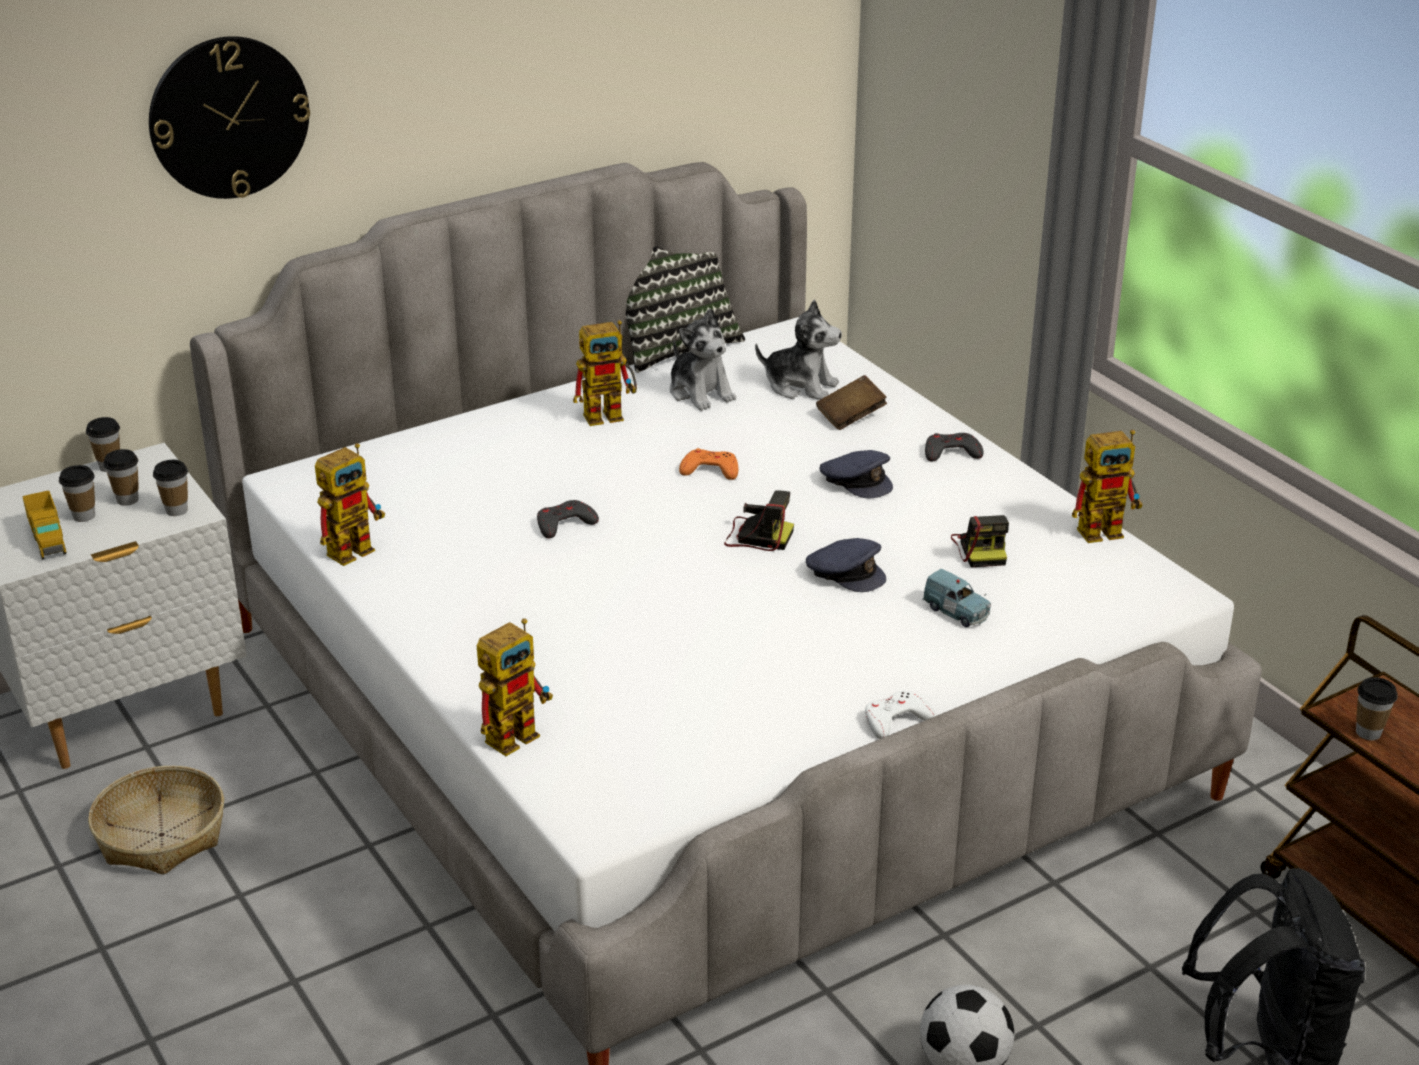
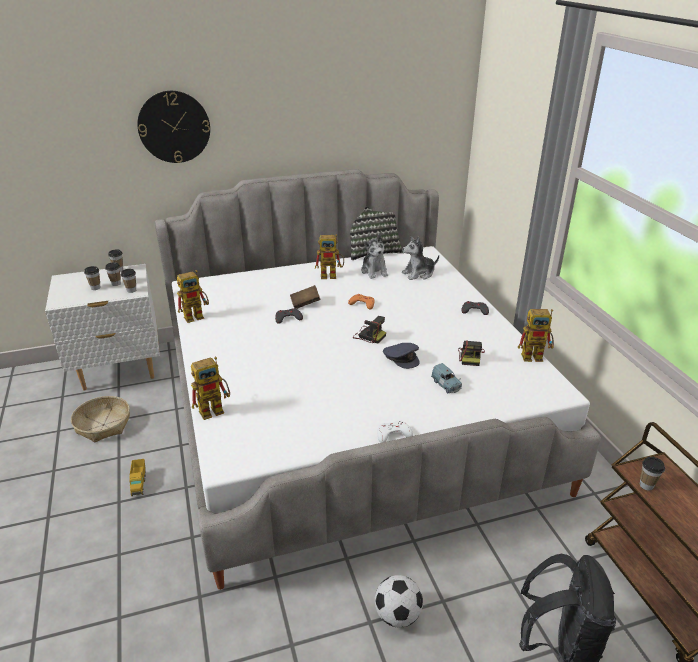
camera: 15 degrees right, 0 degrees up
(48, 540) = (75, 295): toy truck -> toy truck (139, 483)
(800, 386) = (419, 274): plush toy -> plush toy turned 120 degrees clockwise
(851, 417) = (435, 289): brown book -> brown book (305, 303)
(857, 481) = (425, 317): grey cap -> none

